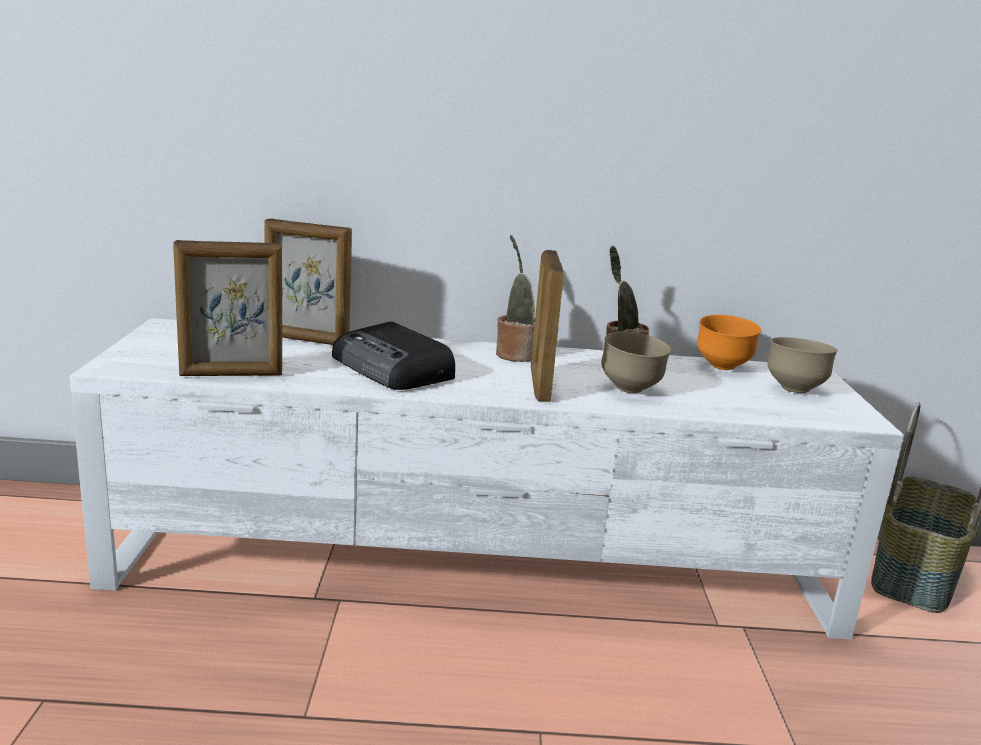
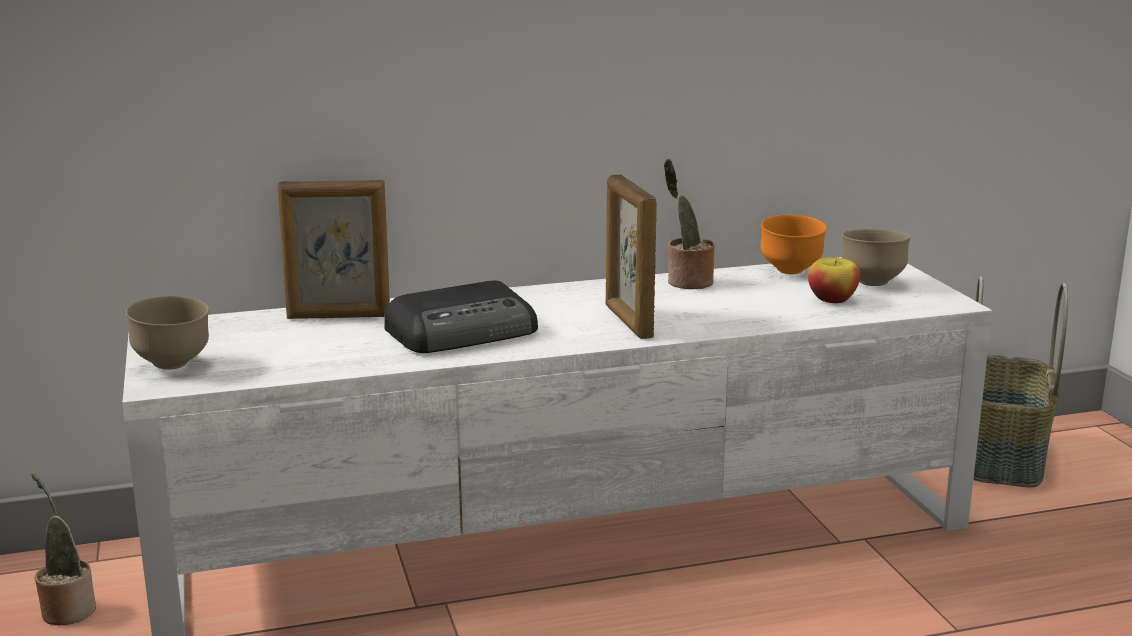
camera: 15 degrees left, 0 degrees up
(232, 374) = (301, 368): picture frame -> none
(393, 369) = (465, 332): radio -> radio turned 60 degrees counterclockwise
(514, 354) = (574, 293): potted plant -> potted plant (67, 610)
(631, 390) = (720, 311): brown bowl -> brown bowl (173, 365)
(745, 397) = (832, 299): none -> apple

